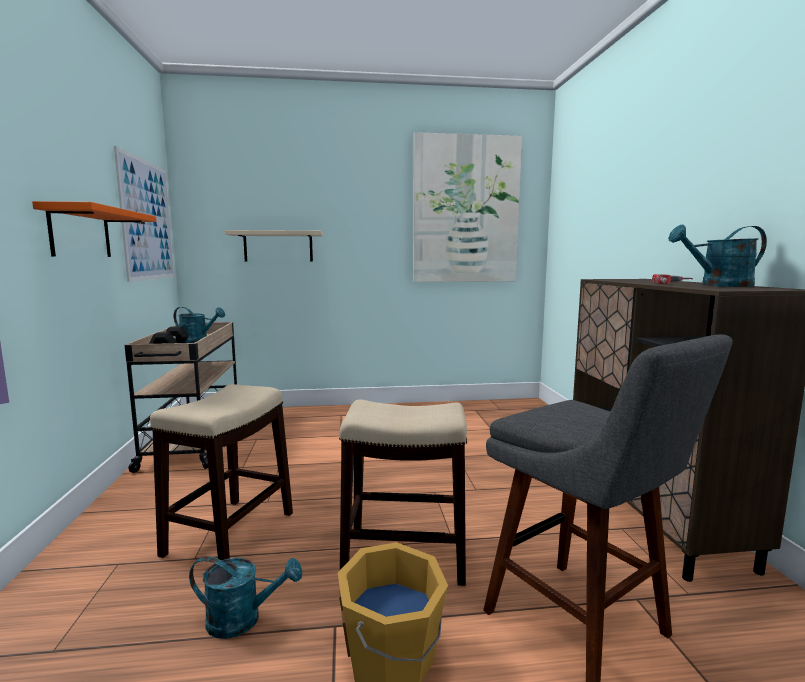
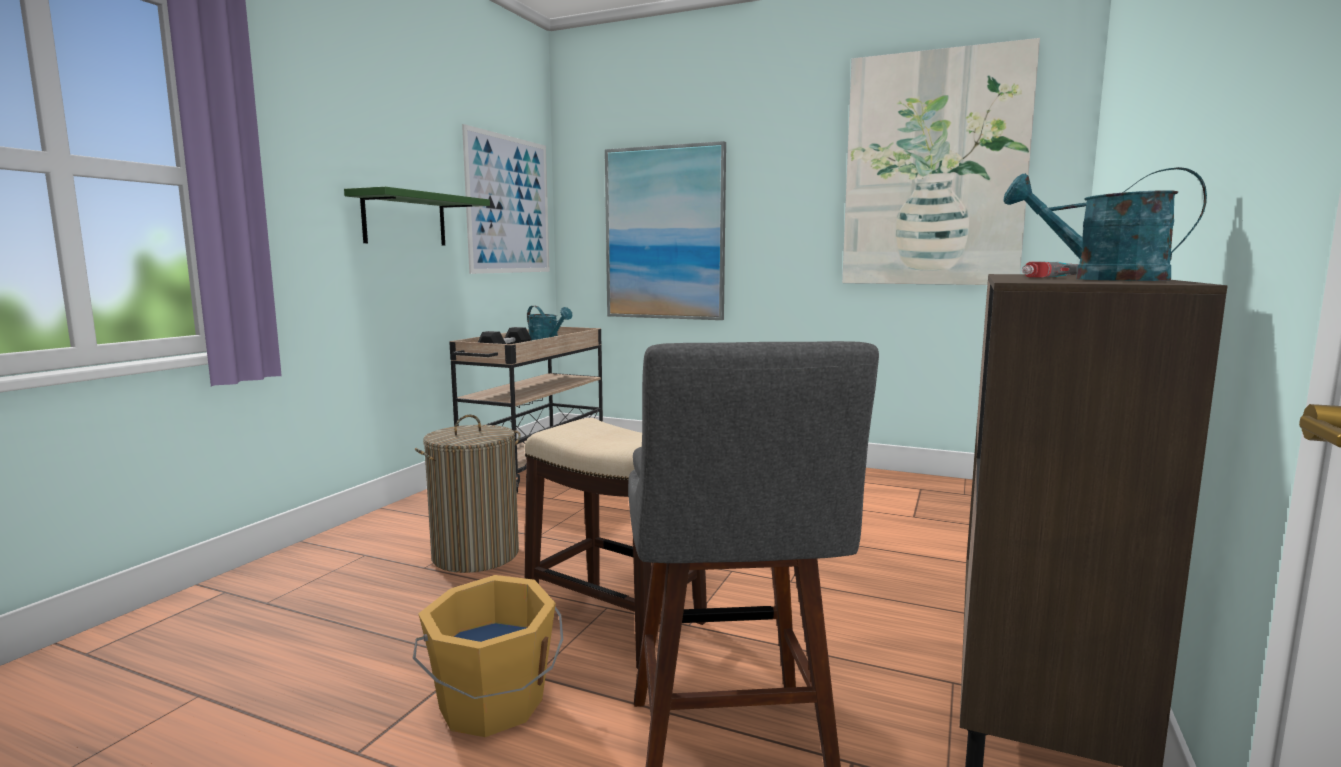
camera: 30 degrees right, 0 degrees up
(80, 233) = (405, 220): orange shelf -> green shelf
(231, 532) = (476, 555): stool -> laundry basket
(243, 619) = (408, 628): turquoise watering can -> none
(278, 246) = (664, 233): beige shelf -> picture

